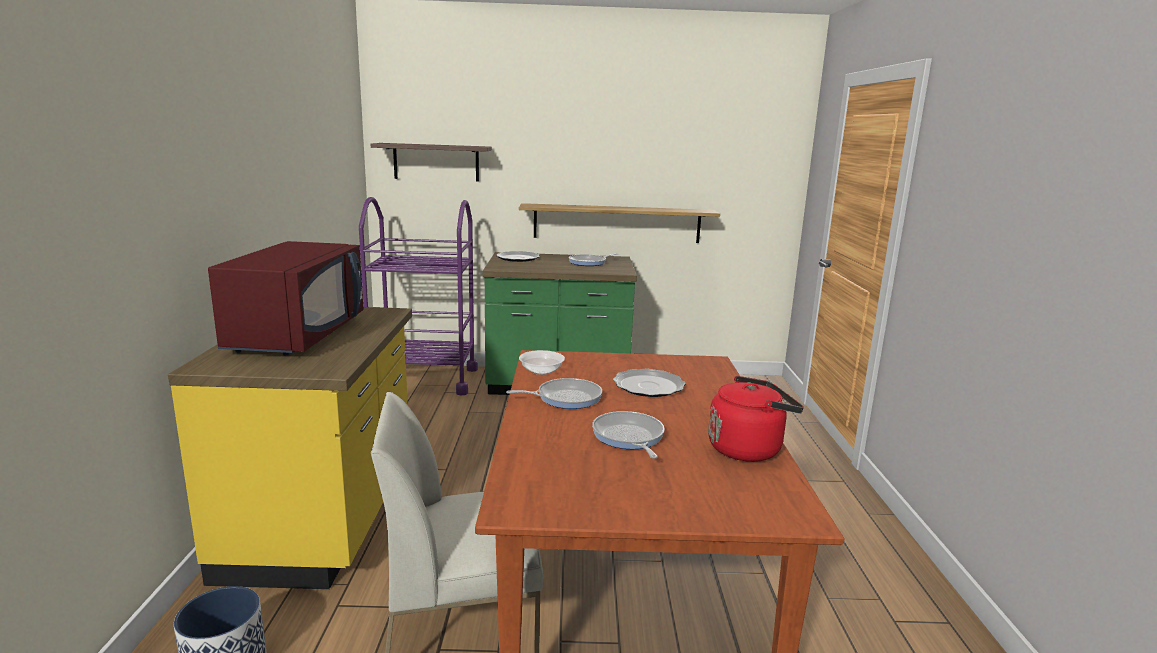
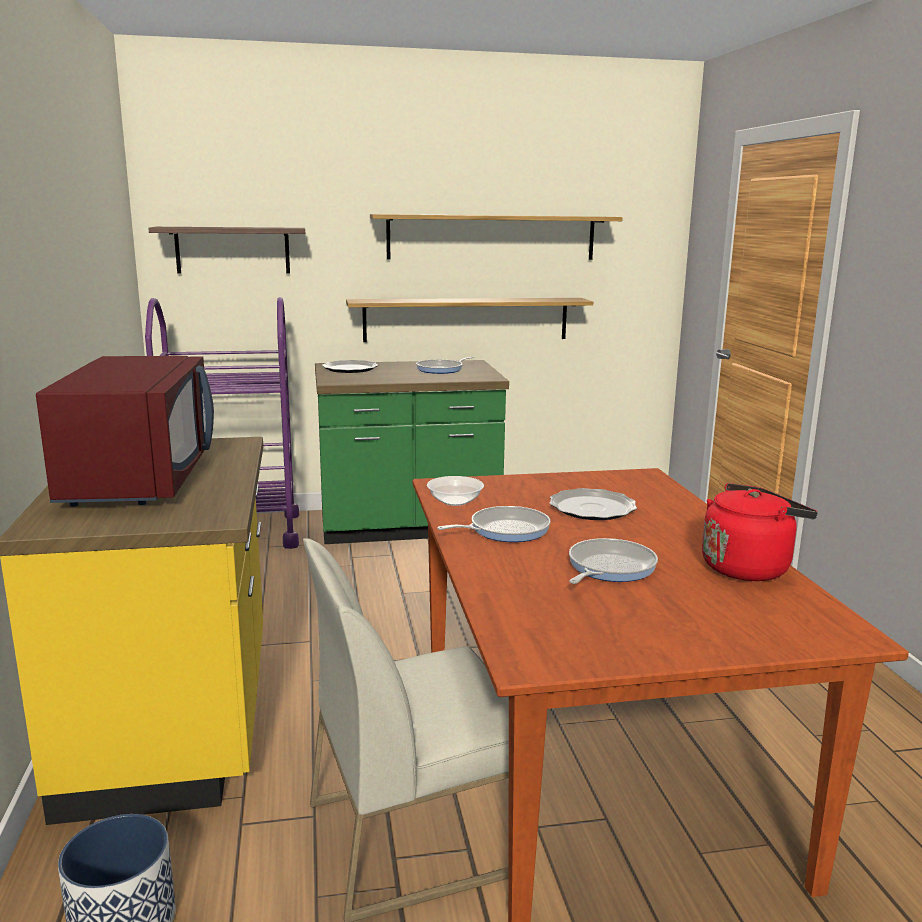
camera: 10 degrees left, 0 degrees up
(628, 437) = (608, 568): frying pan -> frying pan turned 60 degrees clockwise
(640, 158) = (492, 237): none -> shelf

